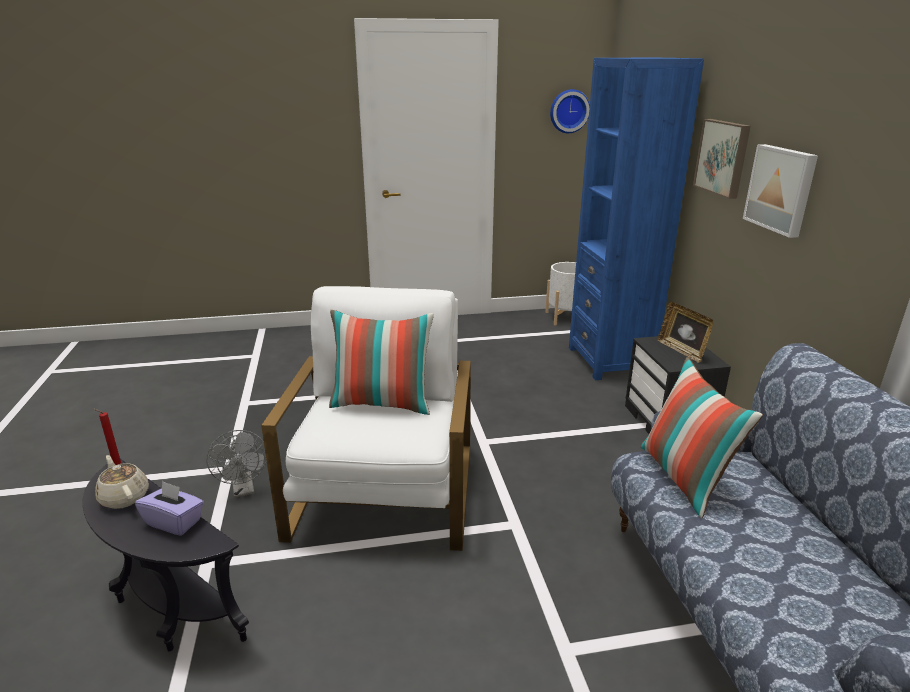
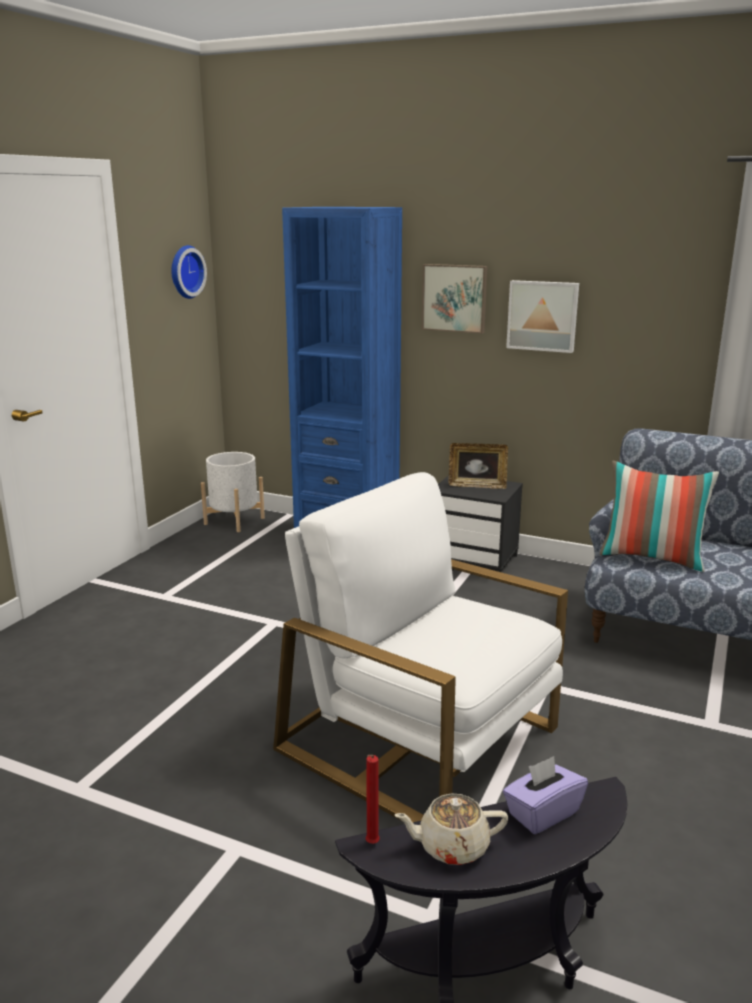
camera: 55 degrees left, 5 degrees down
(244, 489) = (305, 845): grey fan -> none
(382, 404) = (431, 622): pillow -> none

